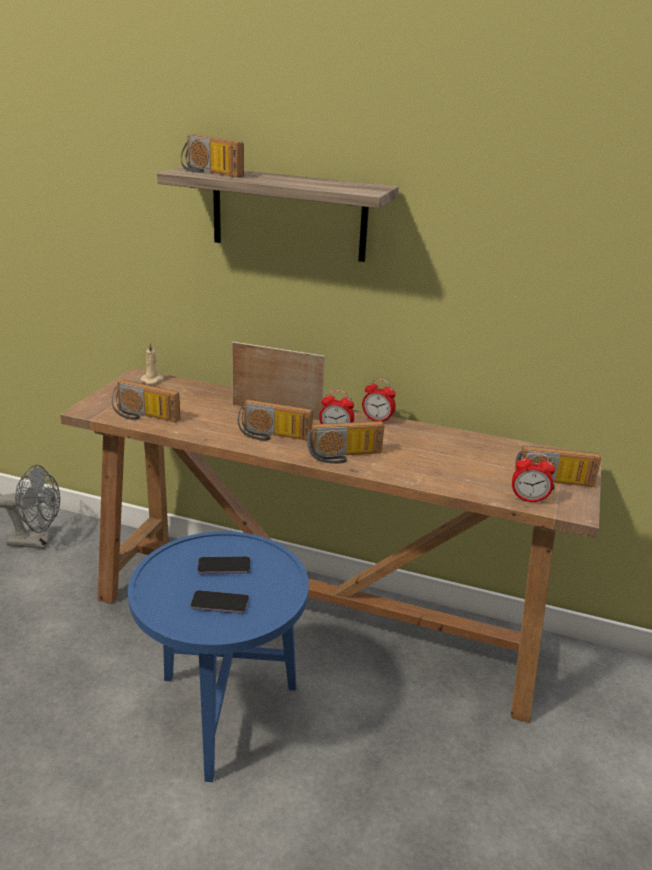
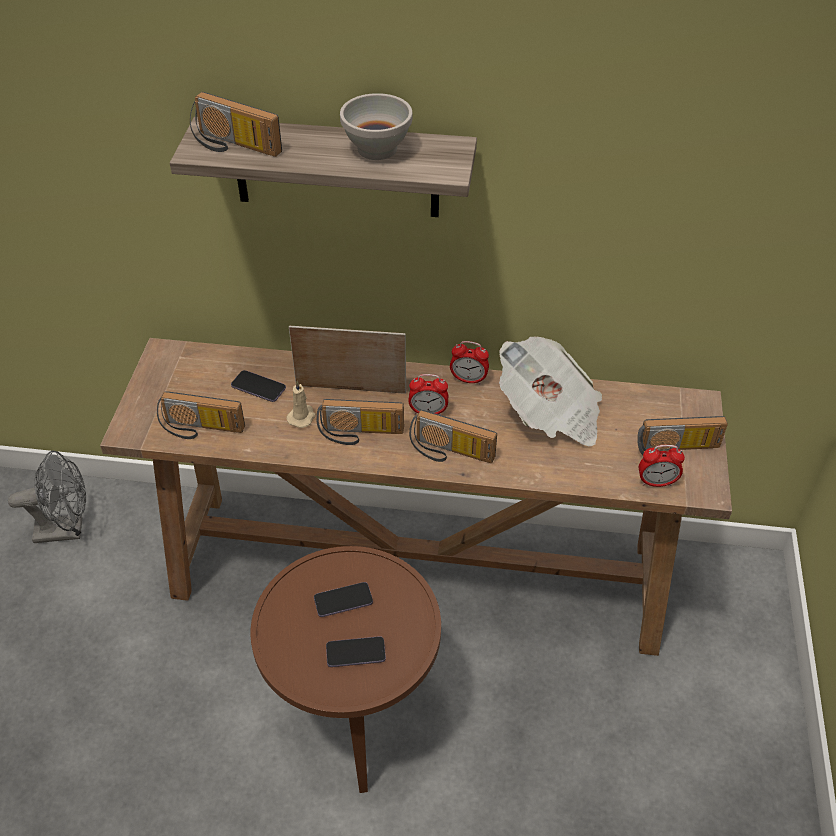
camera: 10 degrees left, 20 degrees up
(153, 380) = (185, 357): beige candle -> beige candle (302, 417)
(202, 402) = (258, 387): none -> phone
(223, 717) = (355, 717): blue side table -> brown side table
(318, 182) = (378, 148): none -> white bowl
(345, 456) = (449, 453): radio -> radio turned 45 degrees clockwise
(442, 447) = (550, 413): none -> newspaper

